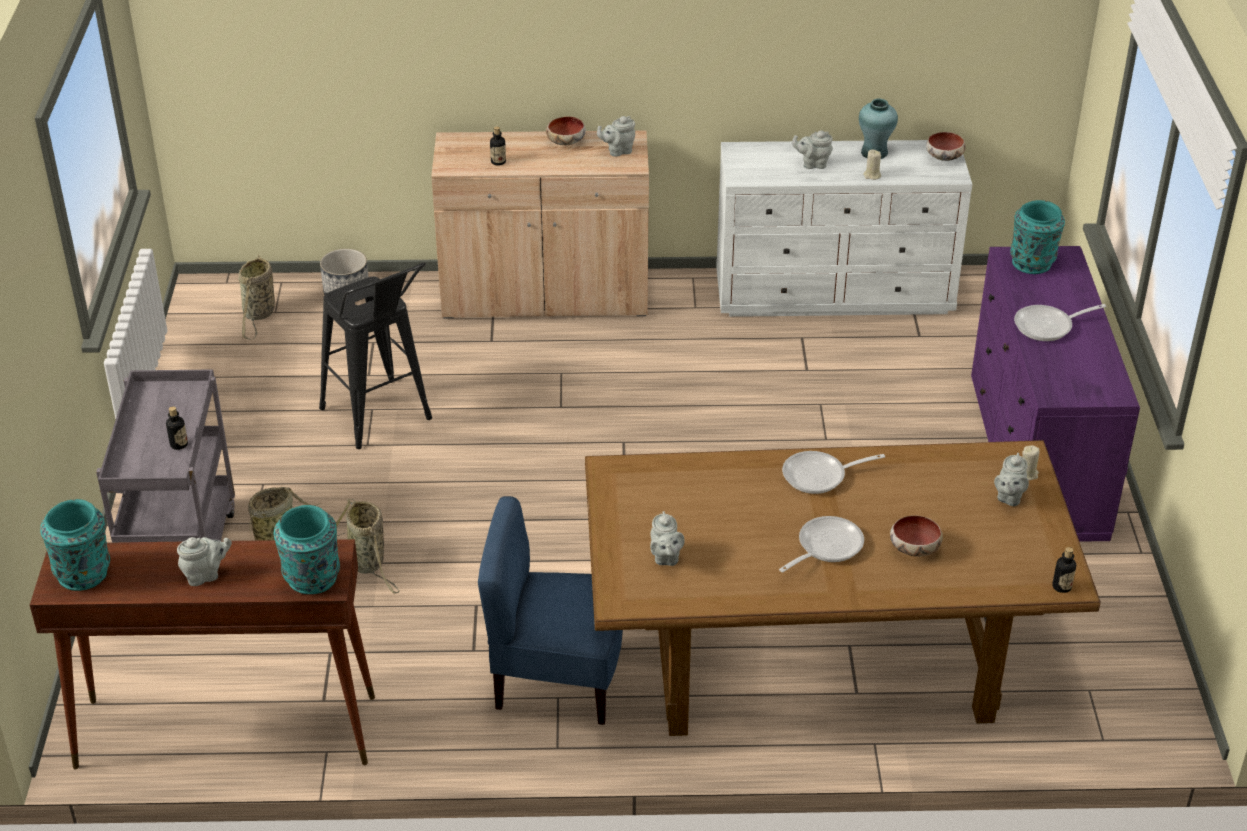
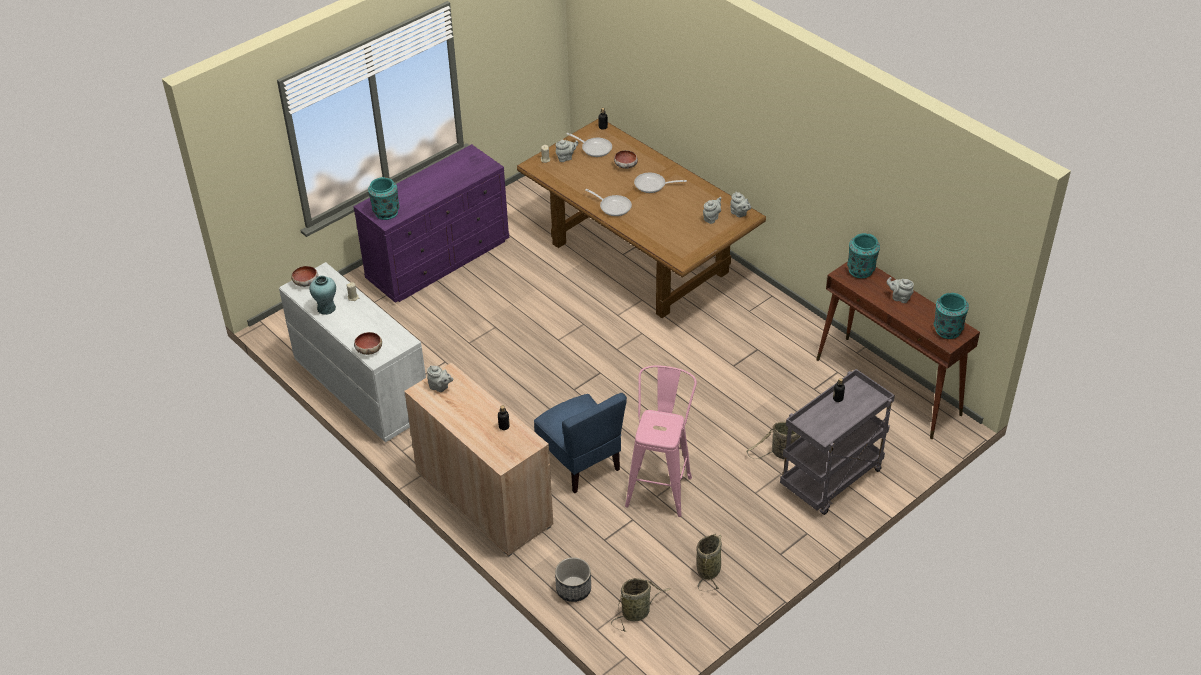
camera: 130 degrees left, 5 degrees up
(368, 564) = (755, 415): basket -> basket (709, 569)
(381, 420) = (660, 486): black stool -> pink stool
(557, 679) = (741, 317): blue chair -> blue chair (580, 463)
(566, 141) = (452, 414): bowl -> bowl (368, 350)
(813, 164) = (363, 323): grey teapot -> grey teapot (739, 213)
(1048, 326) = (437, 187): frying pan -> frying pan (594, 148)

